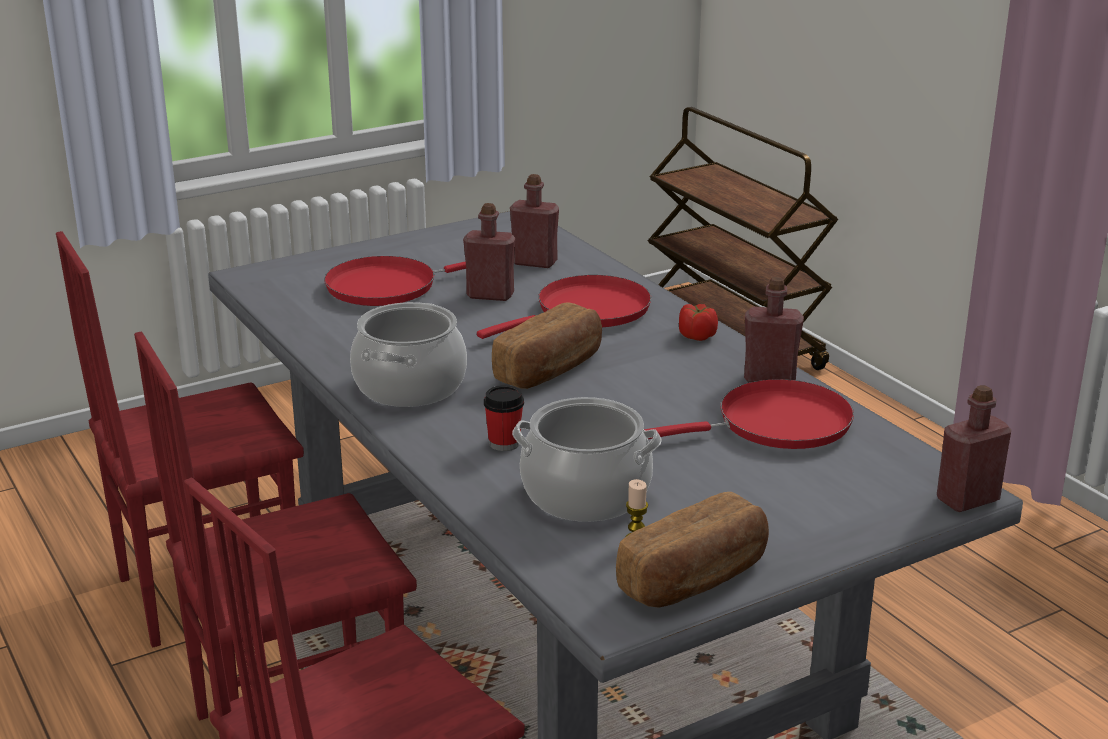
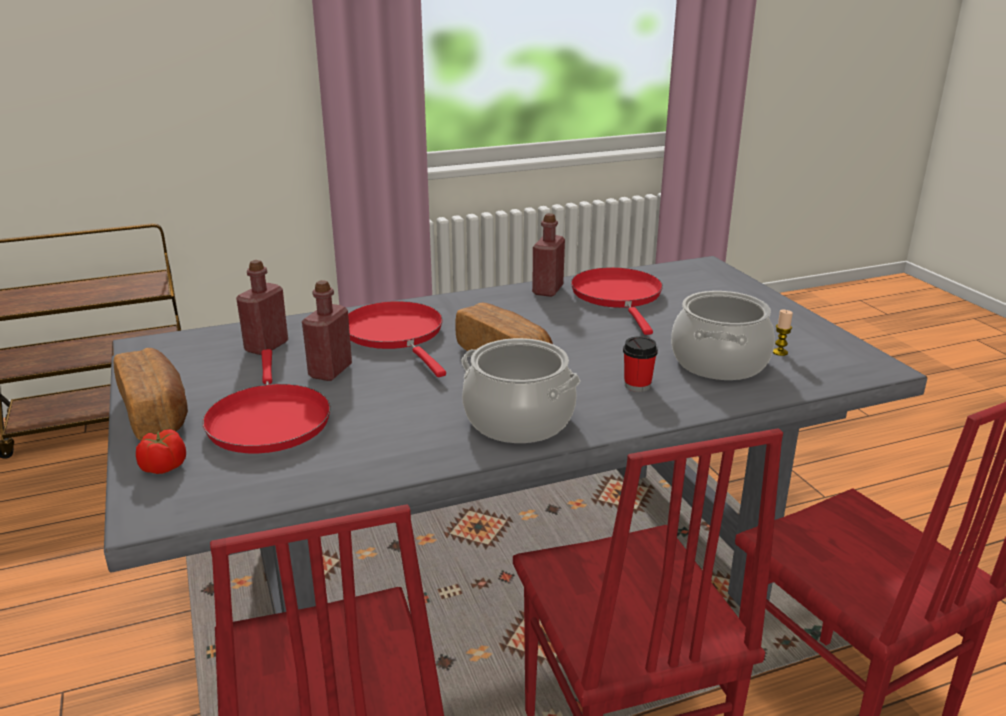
camera: 80 degrees left, 0 degrees up
(695, 579) = (825, 340): bread -> bread (156, 413)
(696, 336) = (466, 303): tomato -> tomato (163, 467)
(967, 500) = (716, 265): red bottle -> none

